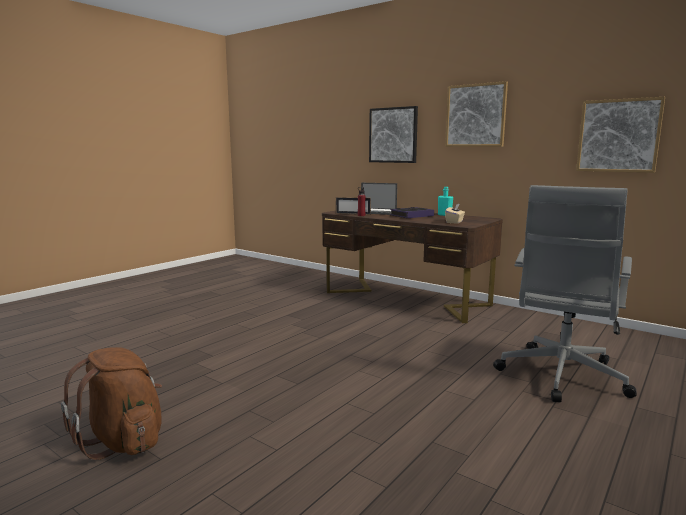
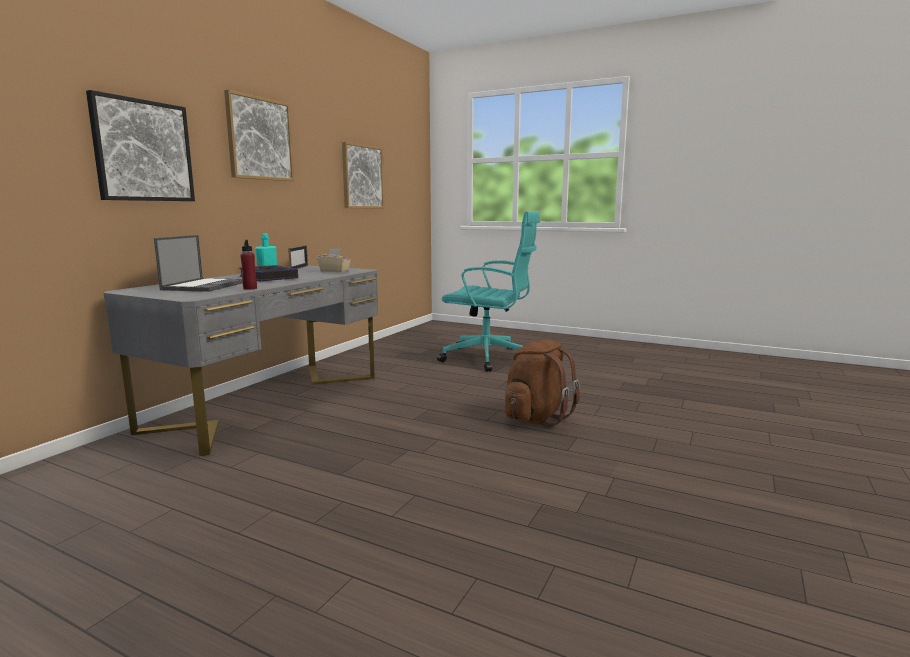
camera: 100 degrees left, 0 degrees up
(124, 441) = (784, 502): brown backpack -> brown backpack (536, 417)
(353, 214) = (223, 291): picture frame -> picture frame (299, 268)
(405, 298) = (270, 401): brown desk -> grey desk
(560, 376) = (489, 358): grey office chair -> turquoise office chair

